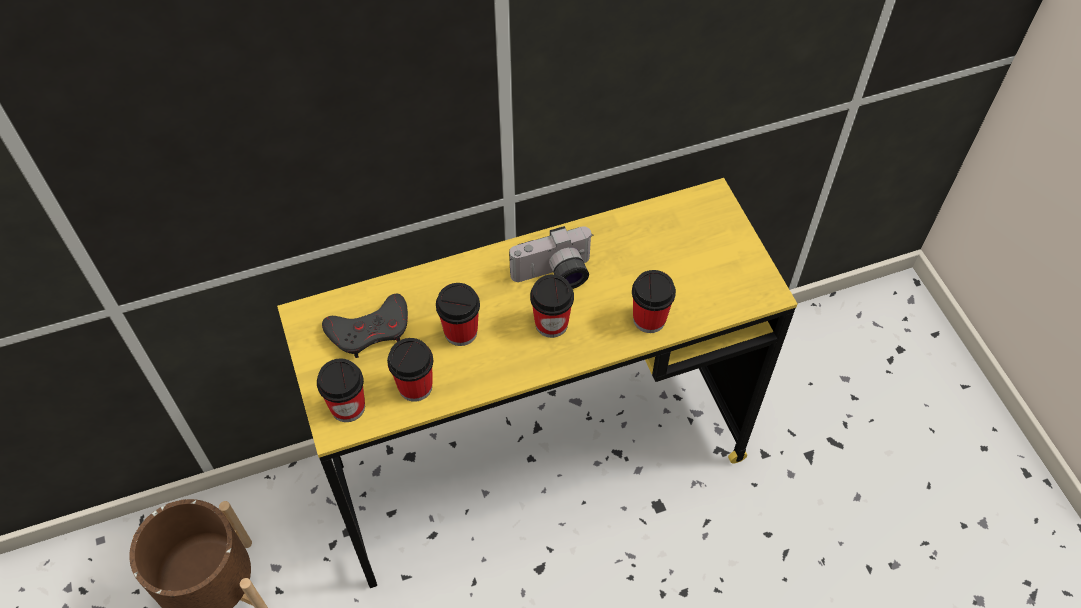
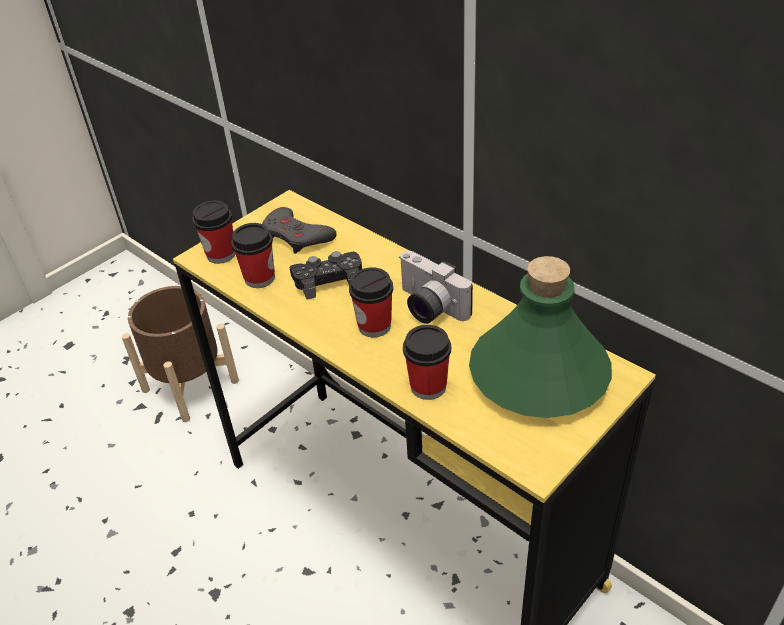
camera: 65 degrees right, 15 degrees down
(461, 332) = (328, 280): cup -> black game controller
(681, 244) = (537, 374): none -> green bottle

